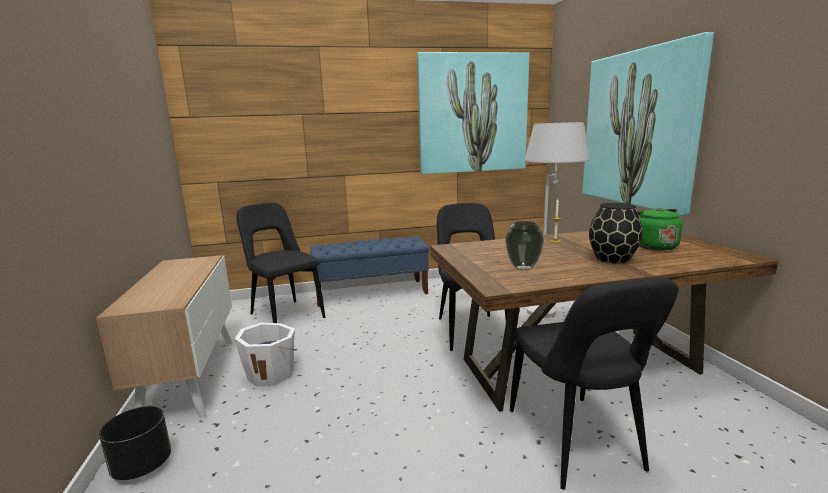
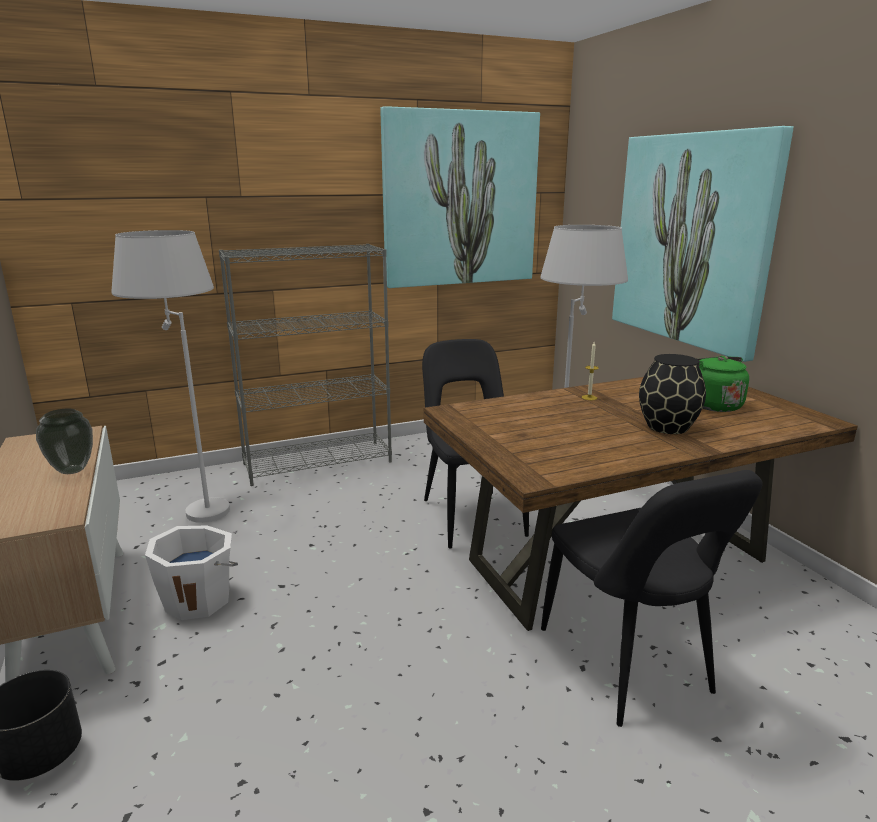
camera: 10 degrees left, 5 degrees up
(285, 315) = (195, 505): black chair -> white floor lamp
(372, 293) = (318, 462): blue bench -> grey bookcase
(523, 268) = (559, 445): vase -> vase (71, 470)

